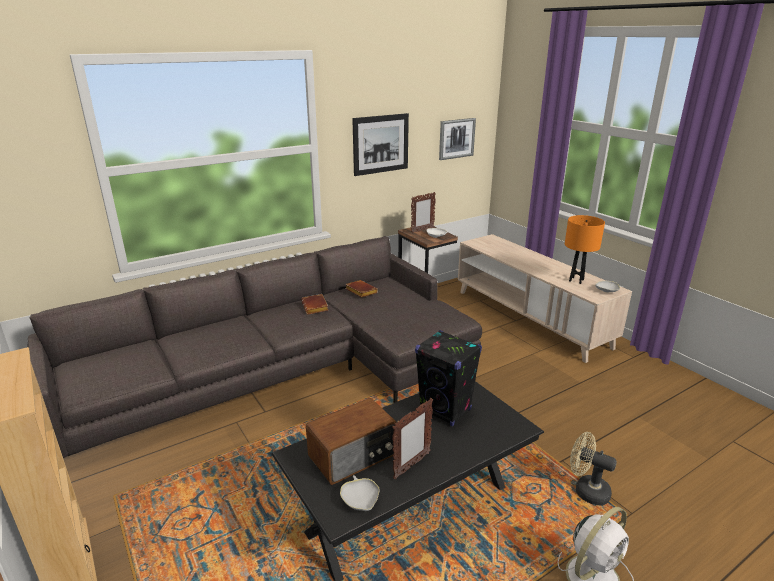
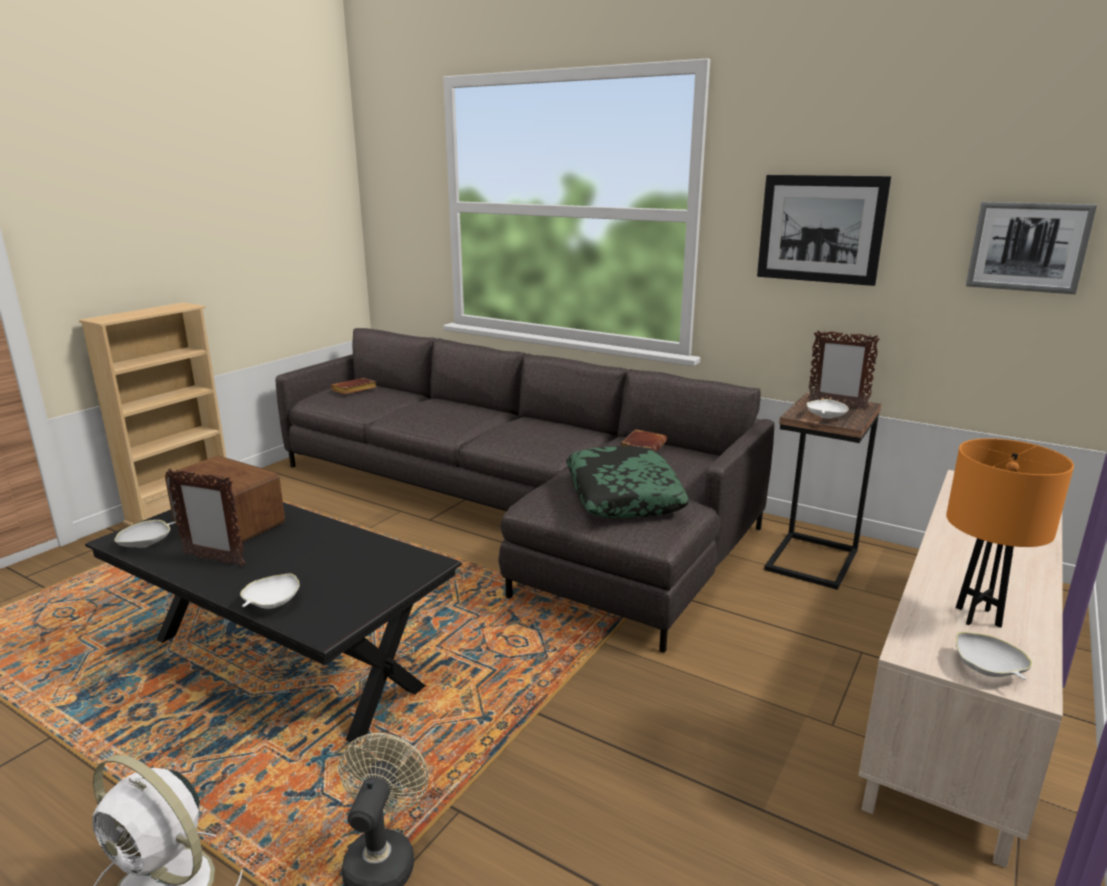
camera: 65 degrees right, 5 degrees down
(316, 307) = (561, 435): brown book -> brown book (354, 390)
(415, 313) = (622, 495): none -> pillow
(445, 410) = (346, 561): black speaker -> none
(485, 443) = (272, 603): none -> white bowl

